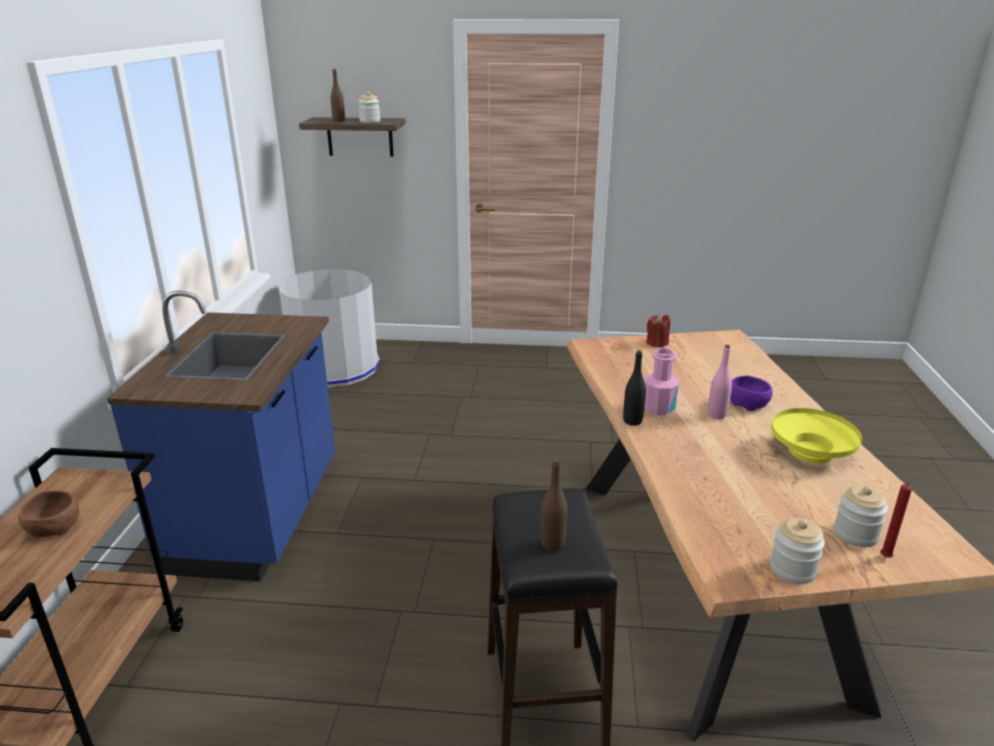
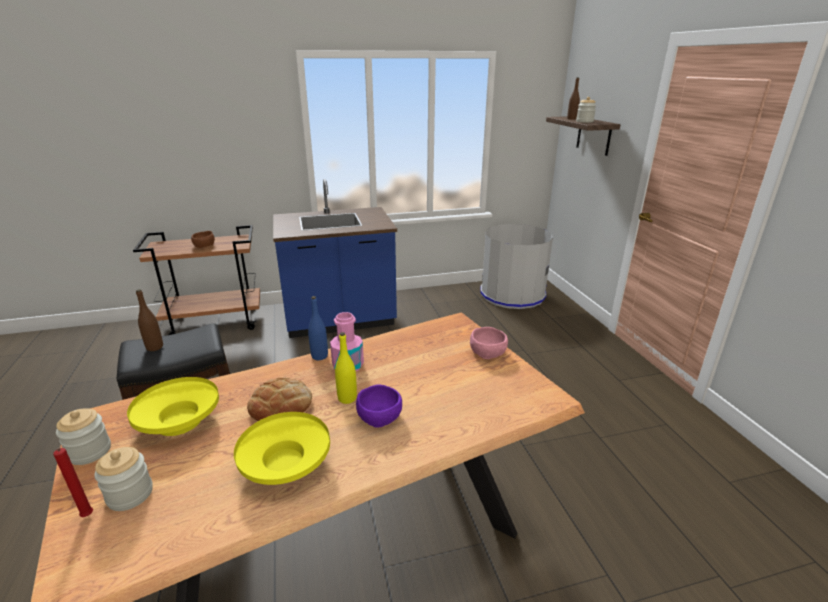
camera: 70 degrees right, 0 degrees up
(632, 421) = (319, 356): black bottle -> blue bottle
(657, 343) = (488, 352): red candle -> pink bowl
(716, 414) = (347, 398): pink bottle -> yellow bottle
(723, 449) = (281, 405): none -> bread
(741, 510) = (180, 421): none -> yellow bowl

